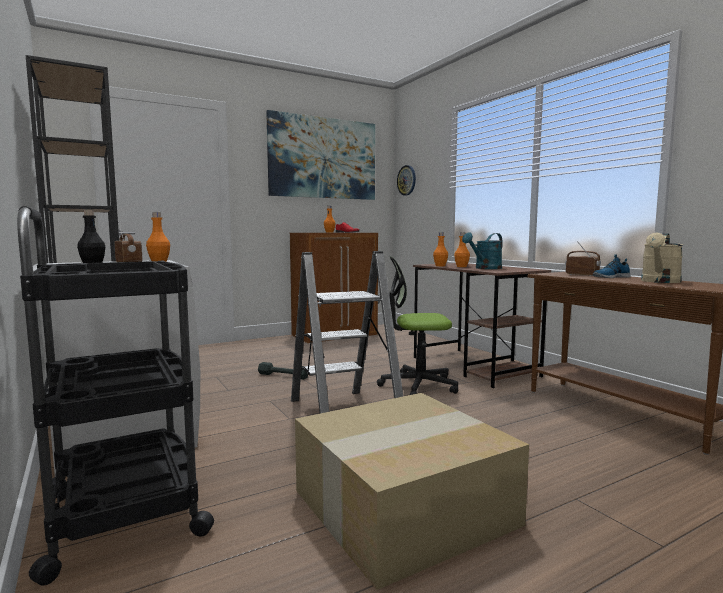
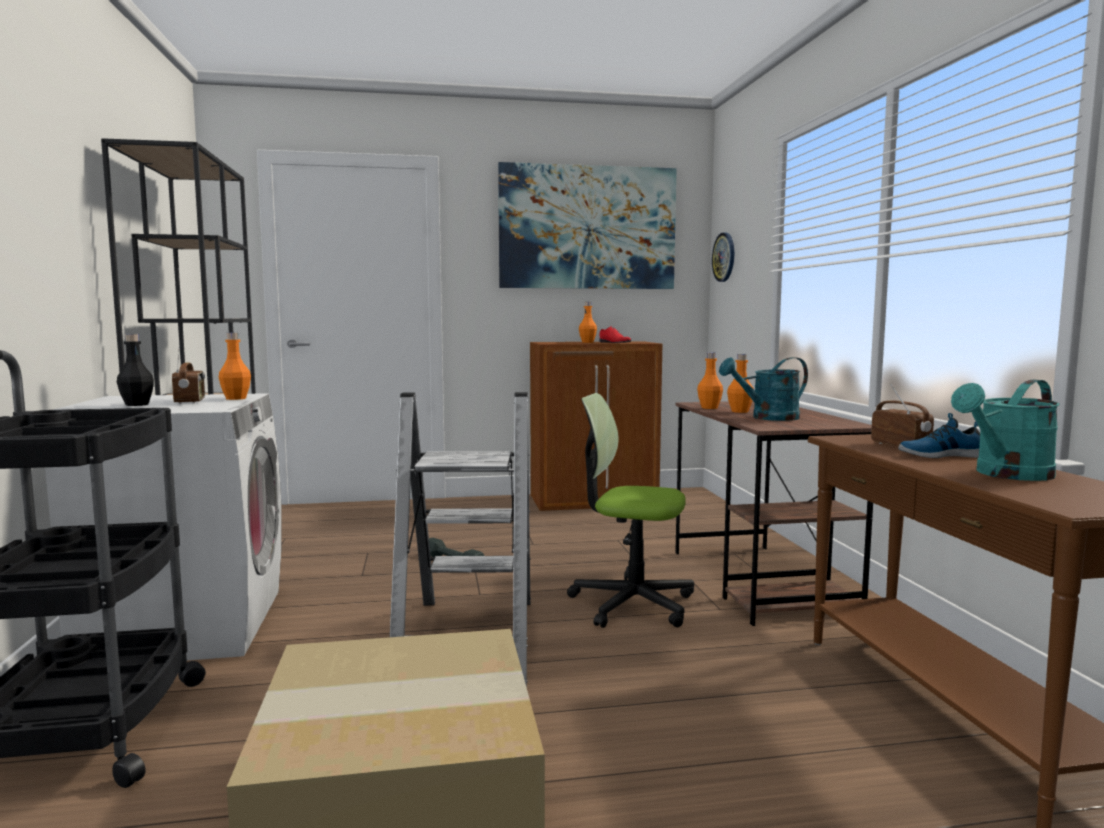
camera: 20 degrees right, 0 degrees up
(659, 281) = (1007, 475): beige watering can -> turquoise watering can

